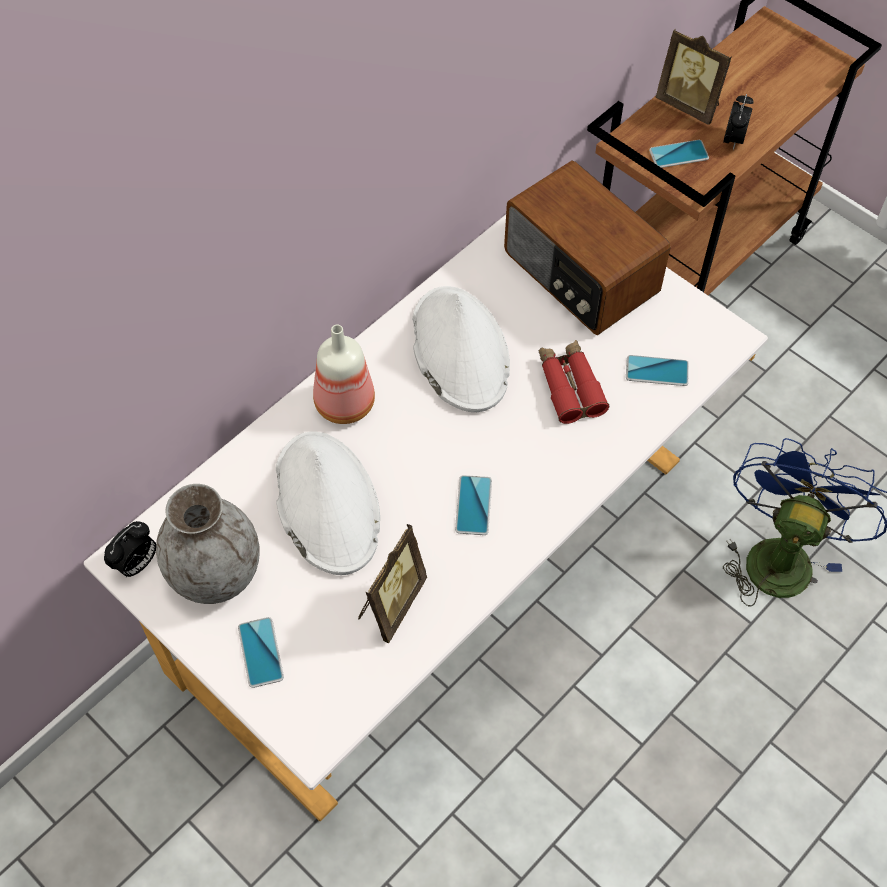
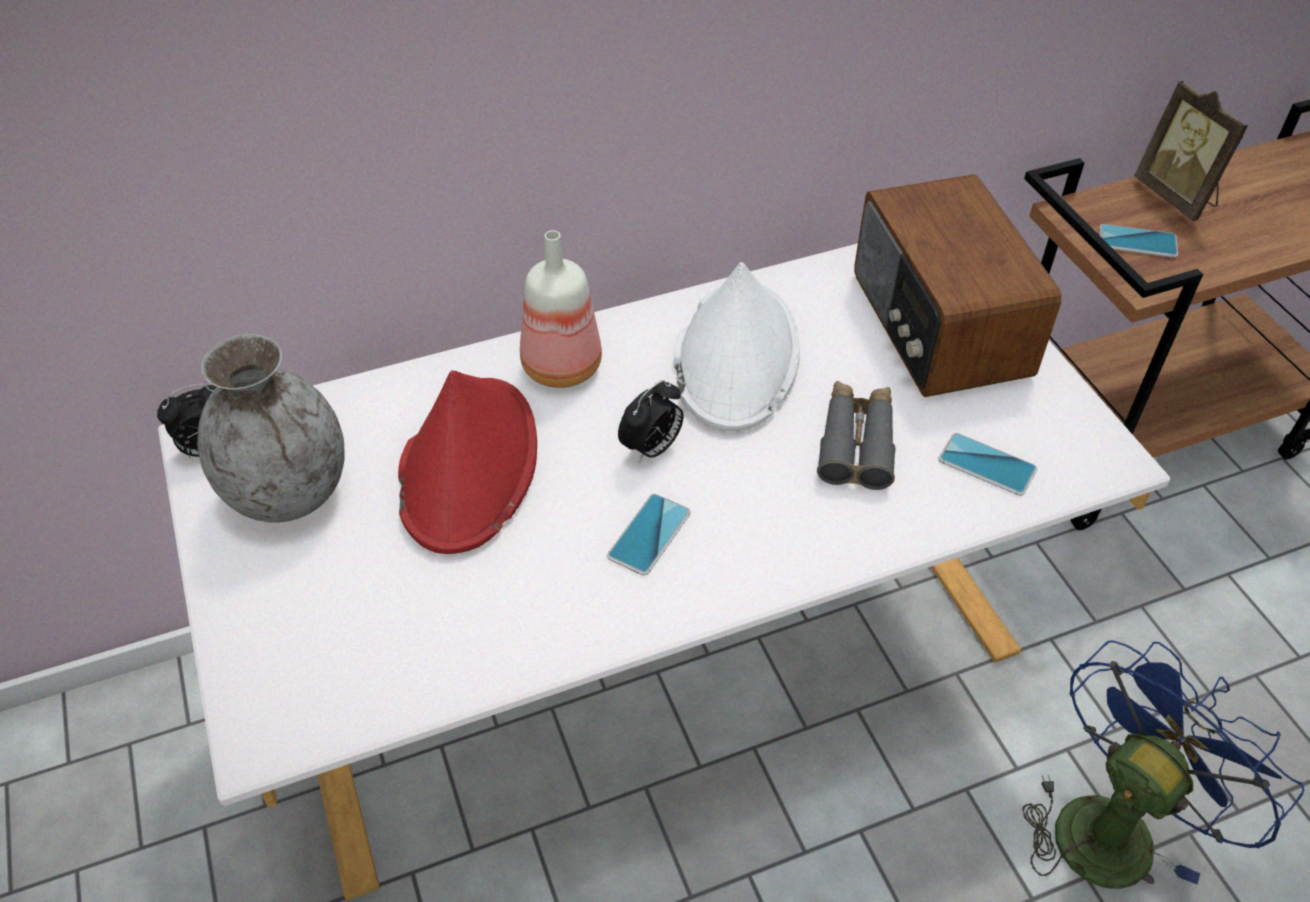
camera: 25 degrees right, 10 degrees down
(261, 652) = (275, 603): phone -> none
(326, 503) = (469, 464): white hat -> red hat
(390, 603) = (470, 610): picture frame -> none
(570, 386) = (856, 443): red binoculars -> grey binoculars
(733, 140) = (1221, 247): alarm clock -> alarm clock (651, 449)

